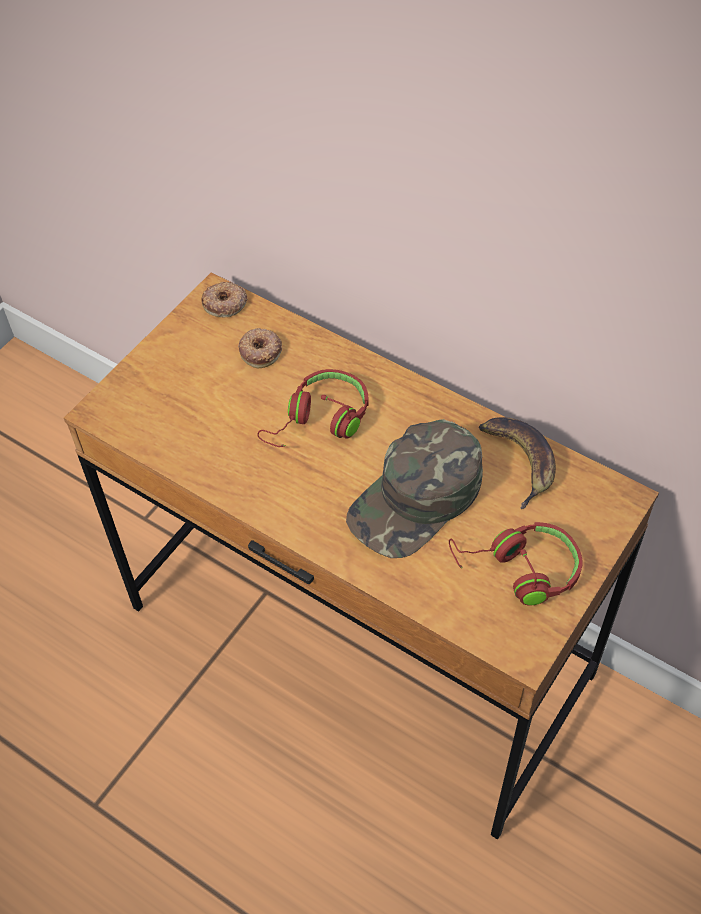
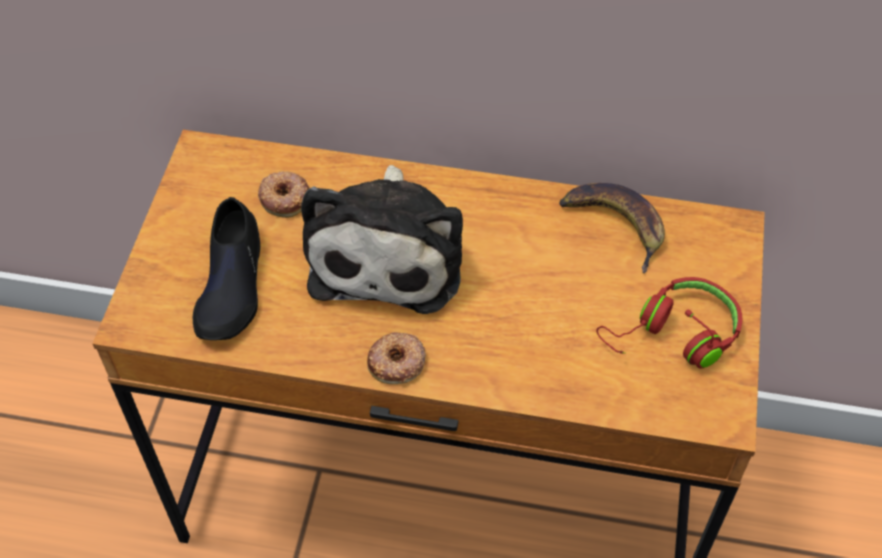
camera: 25 degrees left, 0 degrees up
(185, 407) = (231, 285): none -> black shoe
(225, 303) = (217, 158): donut -> donut (397, 362)
(319, 421) = (389, 251): red headphones -> plush toy
(417, 499) = (534, 299): green cap -> none

